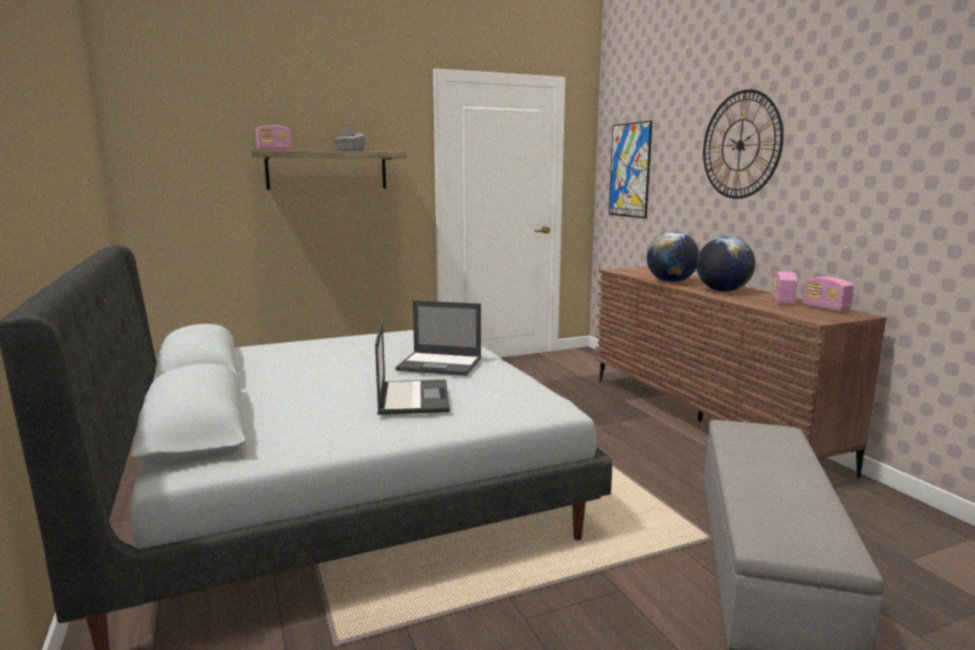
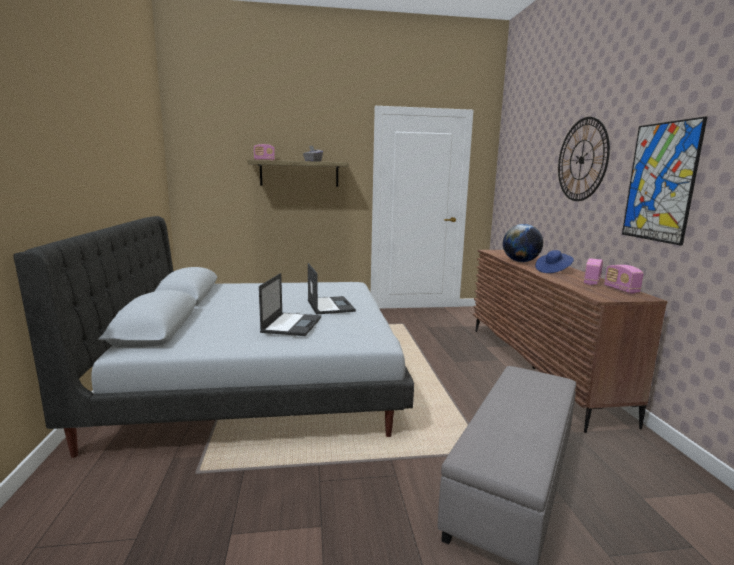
camera: 15 degrees right, 0 degrees up
(441, 364) = (330, 305): laptop -> laptop turned 135 degrees counterclockwise
(630, 170) = (514, 178): picture -> picture (660, 182)
(722, 291) = (553, 271): globe -> blue hat

